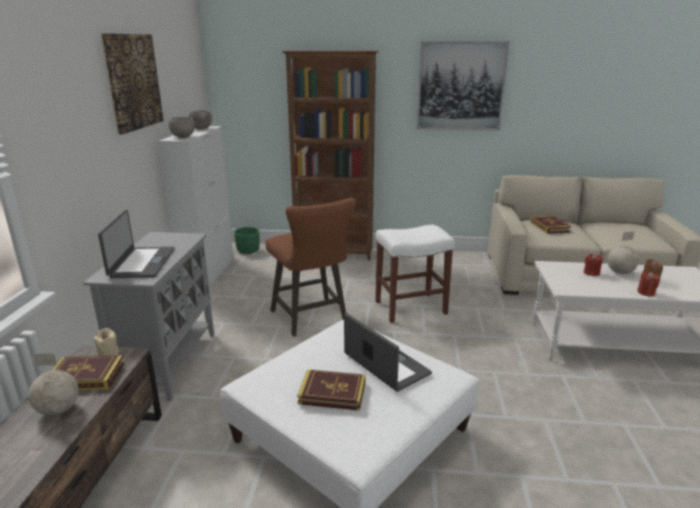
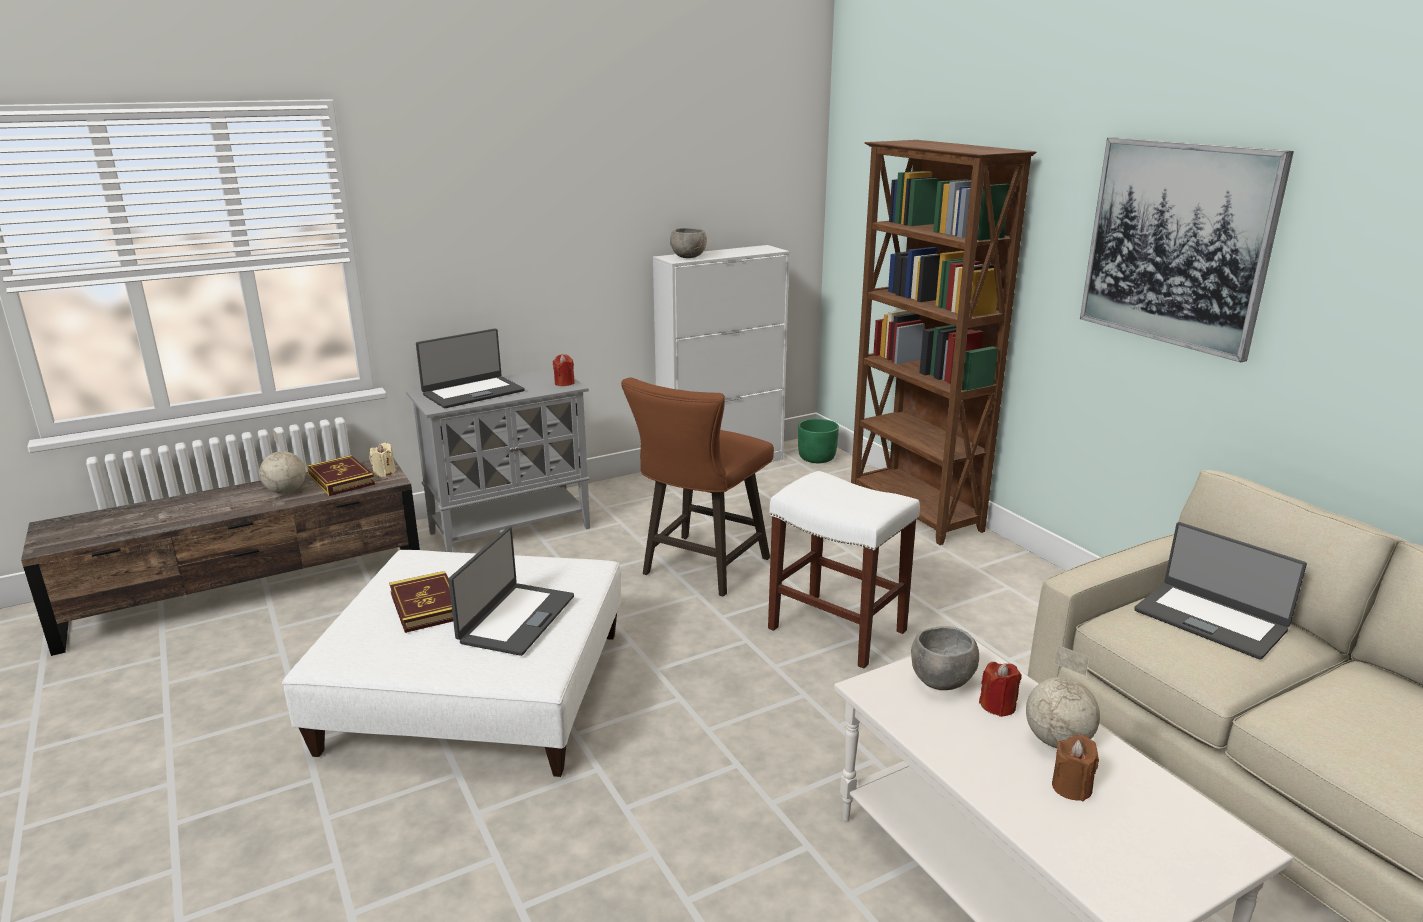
camera: 55 degrees right, 0 degrees up
(133, 82) = (611, 175): picture -> none
(201, 128) = (752, 250): grey bowl -> grey bowl (940, 682)
(549, 227) = (1210, 619): book -> laptop
(646, 292) = (990, 788): red candle -> red candle (564, 383)

